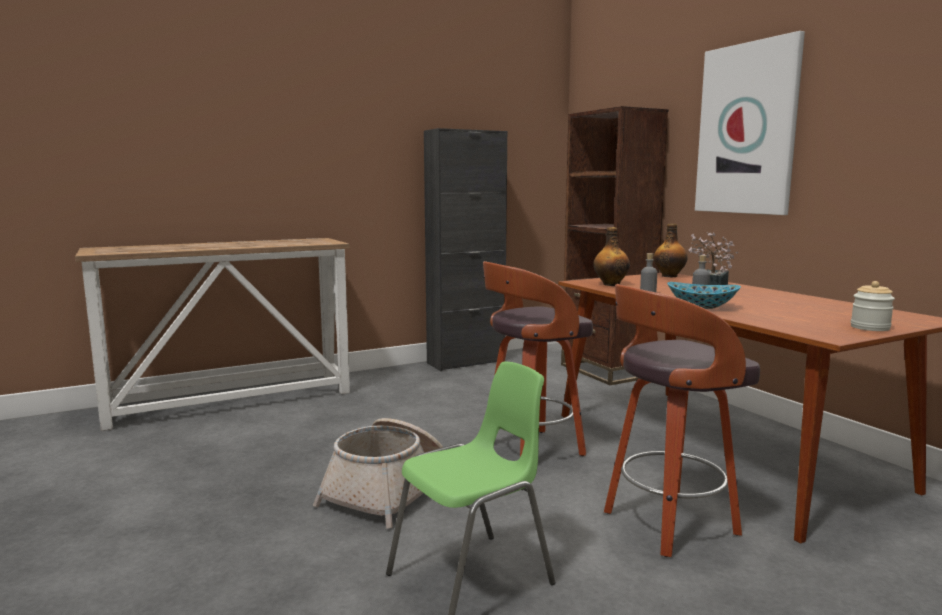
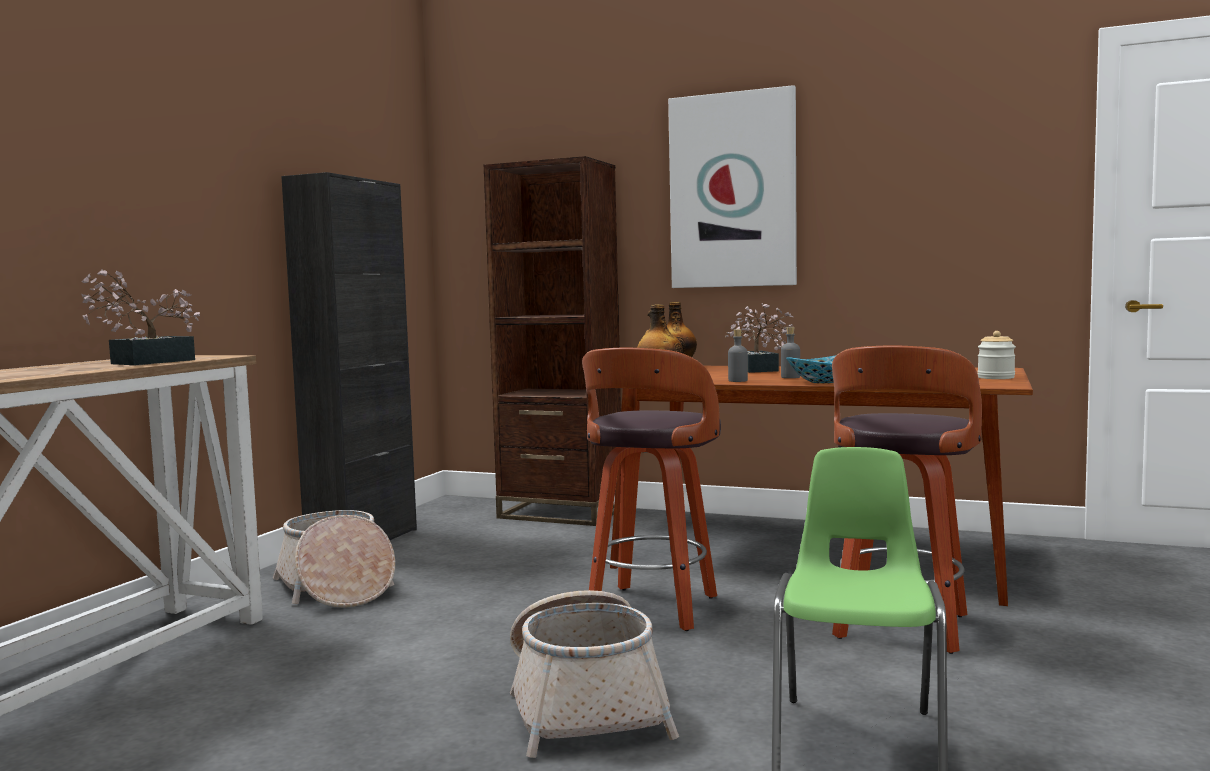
camera: 40 degrees left, 5 degrees down
(285, 243) = (144, 362): none -> potted plant
(407, 385) = (336, 588): none -> basket

